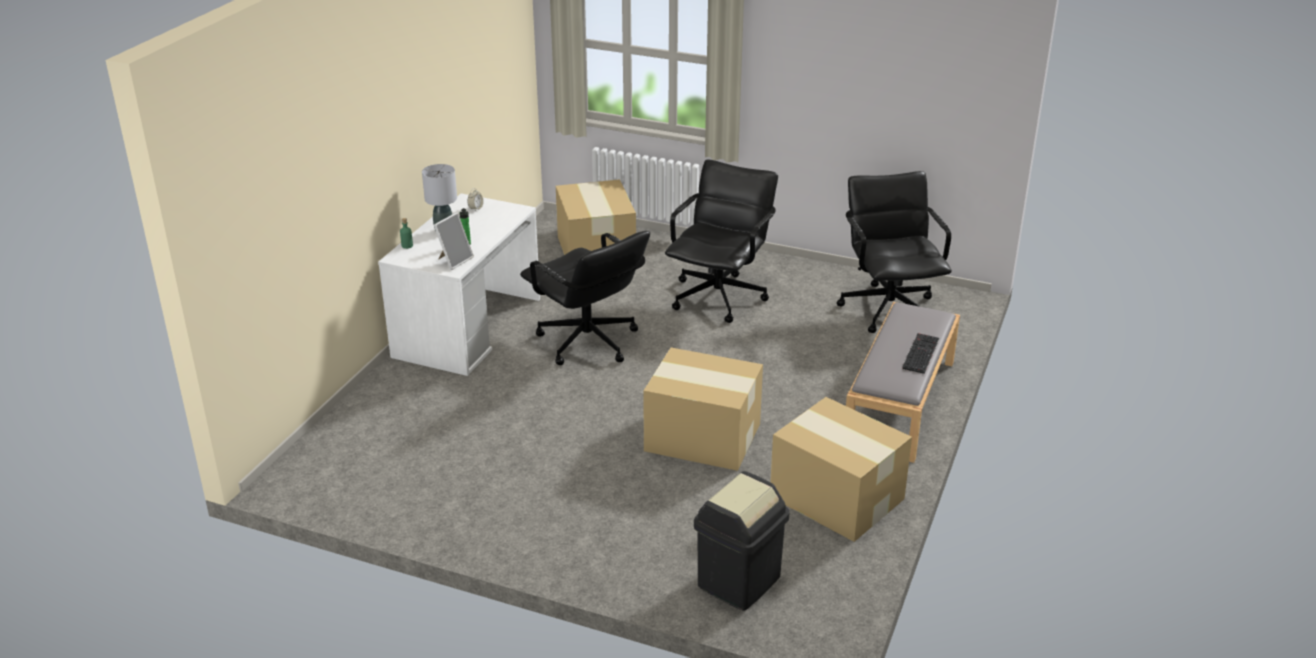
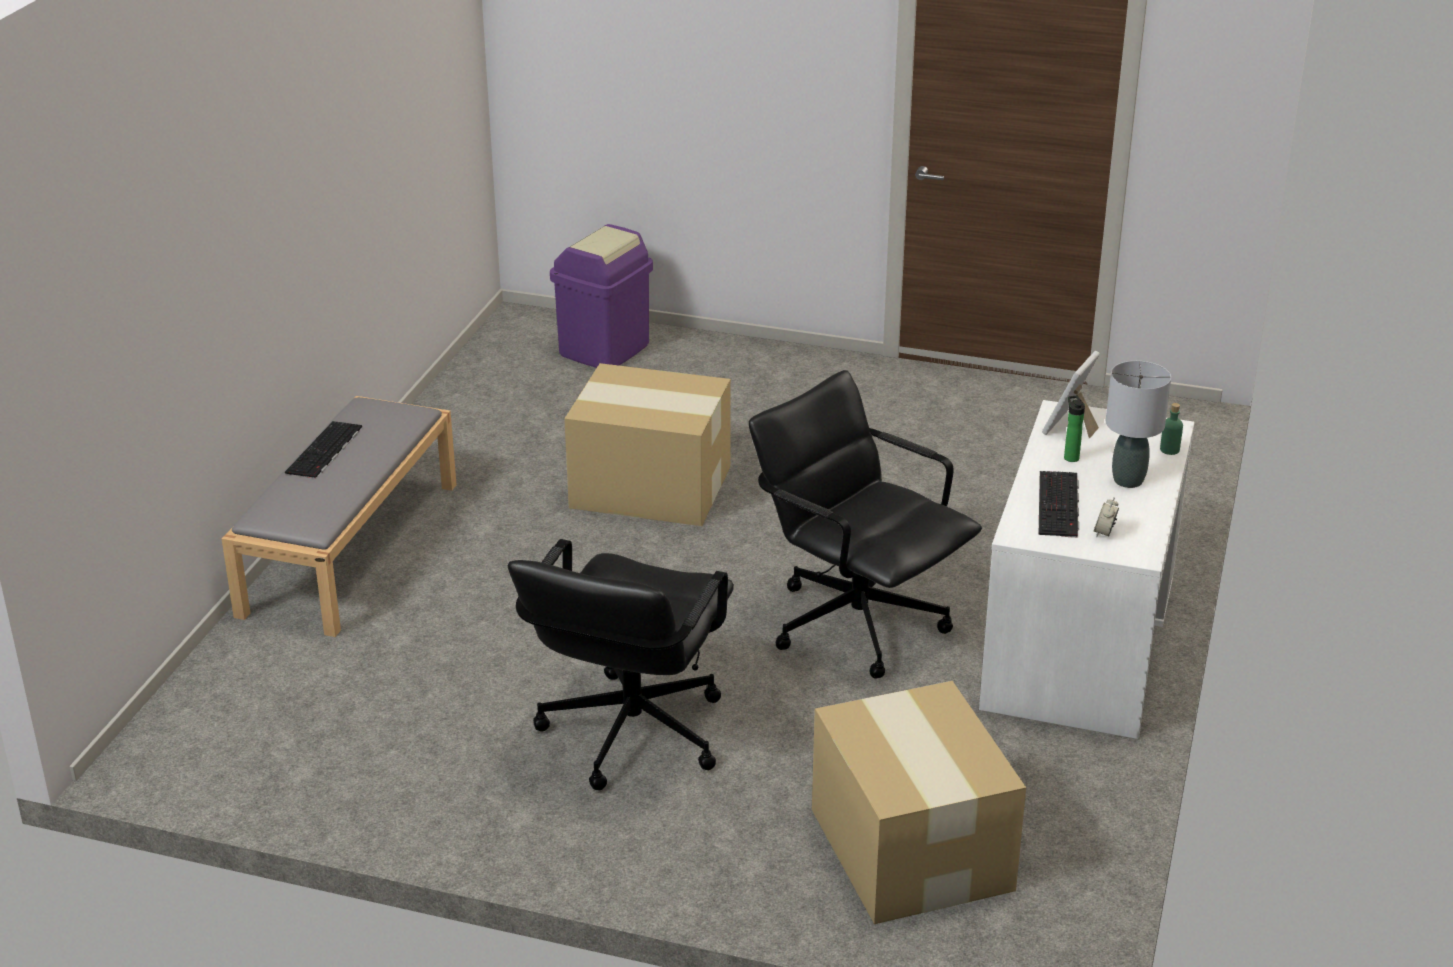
camera: 175 degrees right, 0 degrees up
(489, 221) = (1060, 505): none -> keyboard
(738, 581) = (605, 350): black trash can -> purple trash can
(836, 496) = (479, 428): cardboard box -> none
(889, 309) = (300, 723): black office chair -> none

